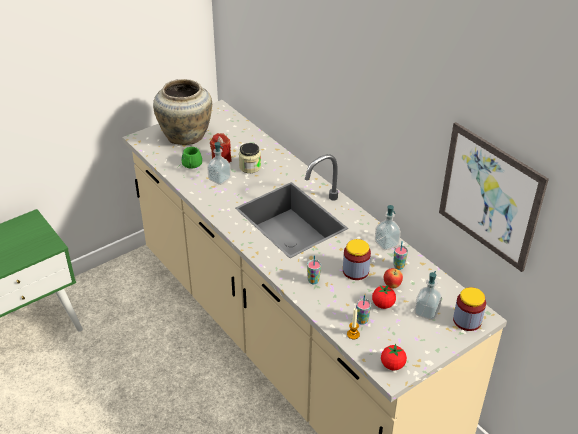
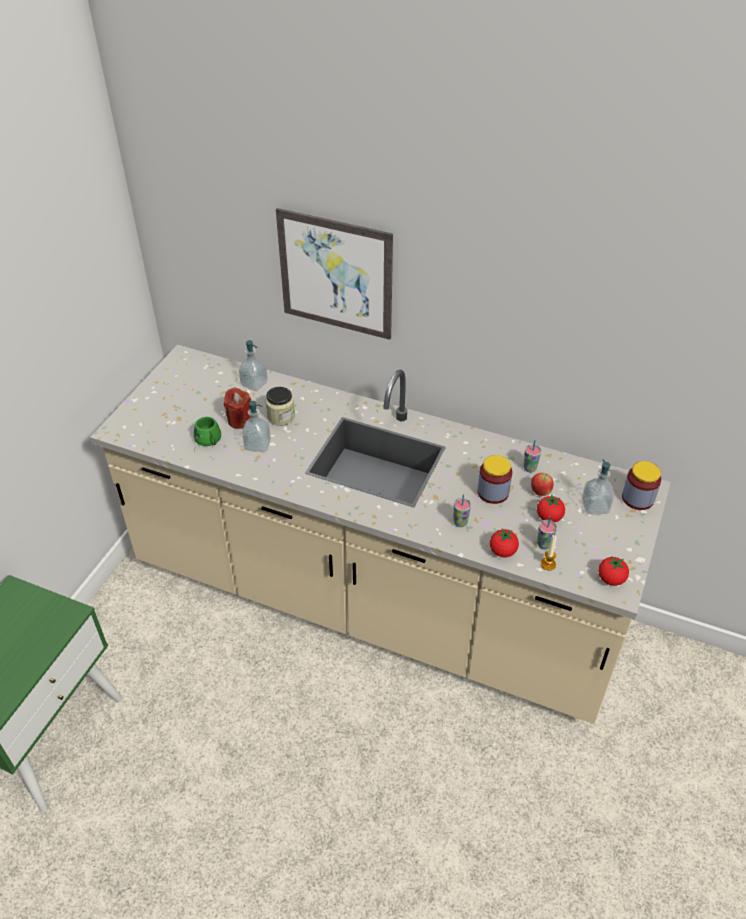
camera: 30 degrees left, 5 degrees up
(186, 136) = (172, 406): beige vase -> none
(327, 312) = (502, 551): none -> tomato
(386, 243) = (497, 448): soap dispenser -> soap dispenser (254, 384)
(489, 196) = (638, 358): picture -> picture (335, 274)

